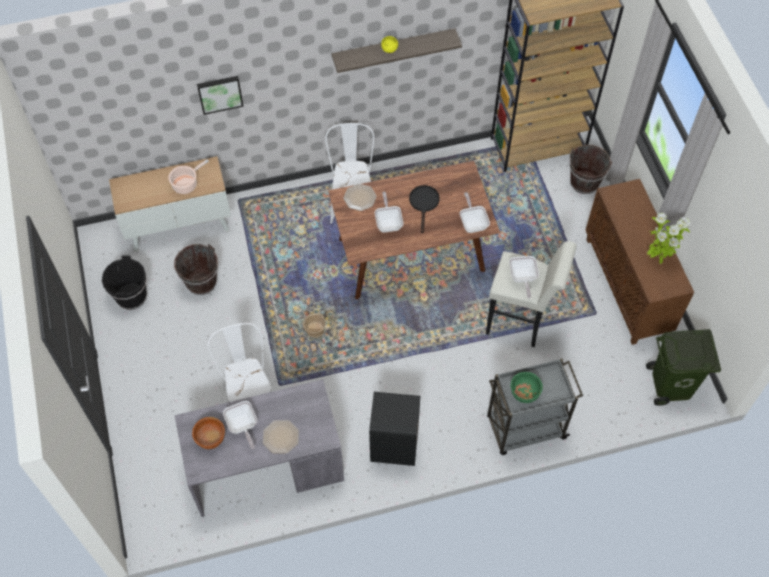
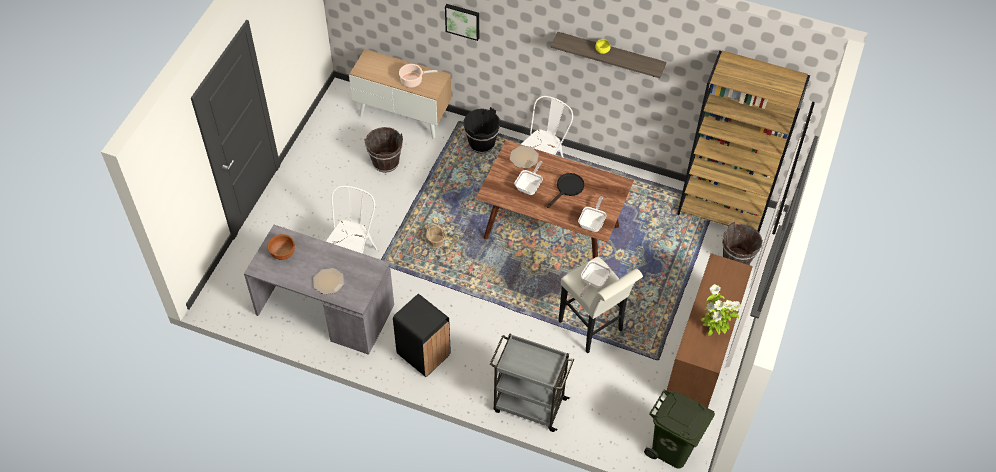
camera: 35 degrees right, 5 degrees down
(131, 296) = (331, 144): black bucket -> black bucket (481, 144)
(242, 426) = (310, 259): frying pan -> none
(524, 393) = (520, 360): green bowl -> none

